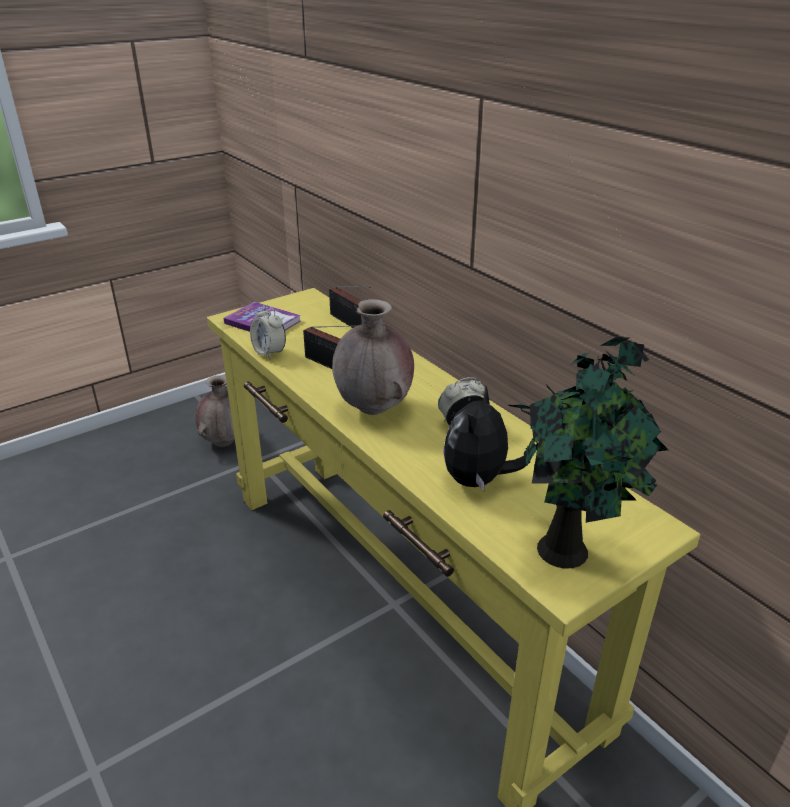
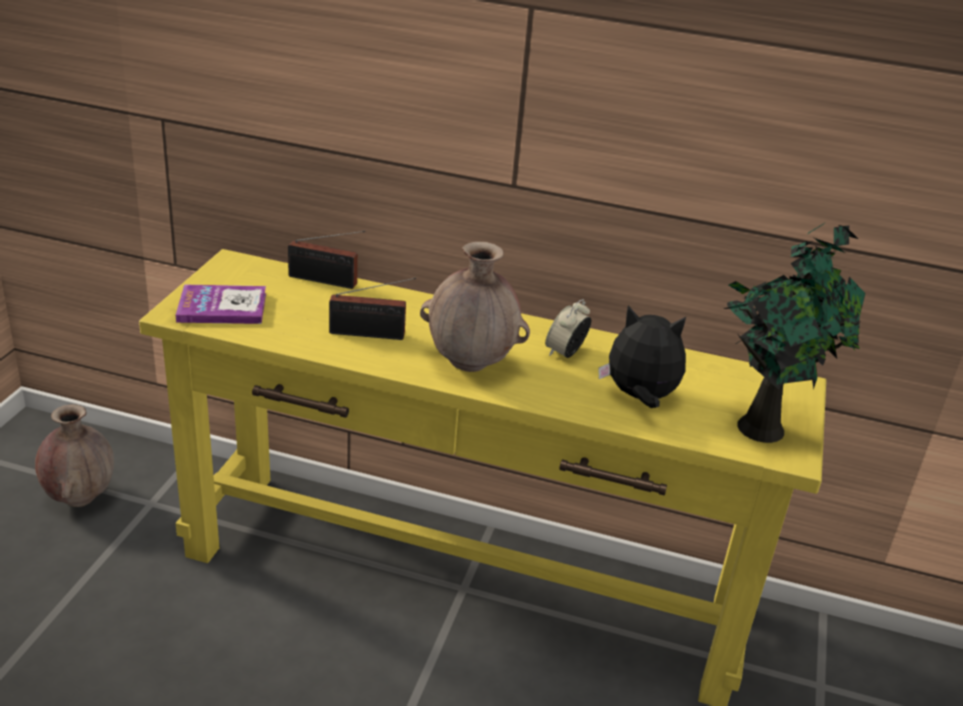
camera: 40 degrees left, 0 degrees up
(269, 352) = (282, 340): alarm clock -> none
(478, 480) = (639, 397): plush toy -> plush toy turned 120 degrees clockwise

